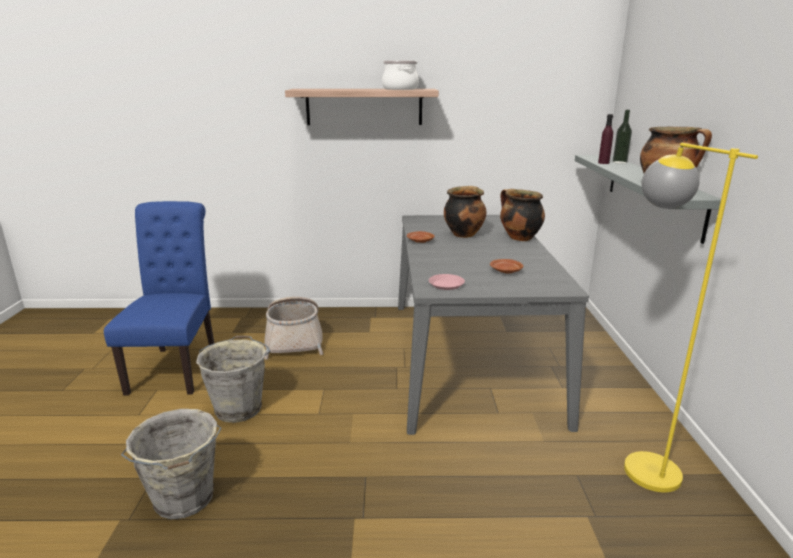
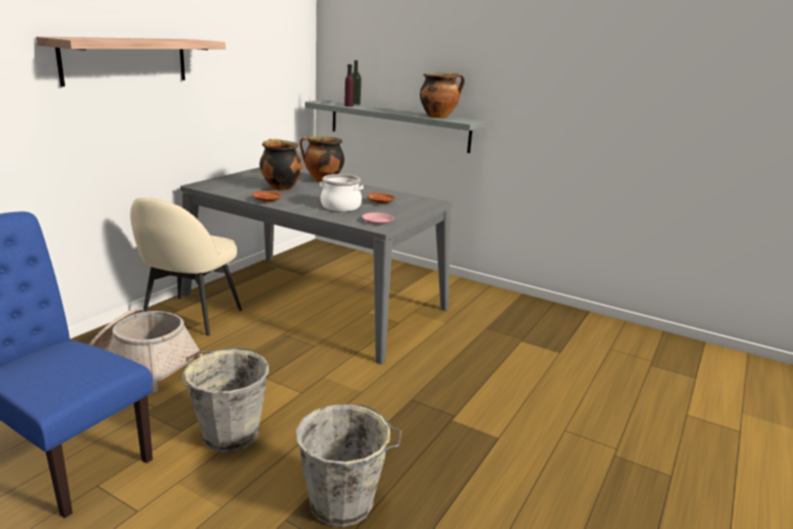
camera: 60 degrees left, 0 degrees up
(372, 324) = (191, 317): none -> beige chair
(399, 89) = (176, 39): cooking pot -> cooking pot (340, 207)
(638, 460) = (491, 306): yellow floor lamp -> none

